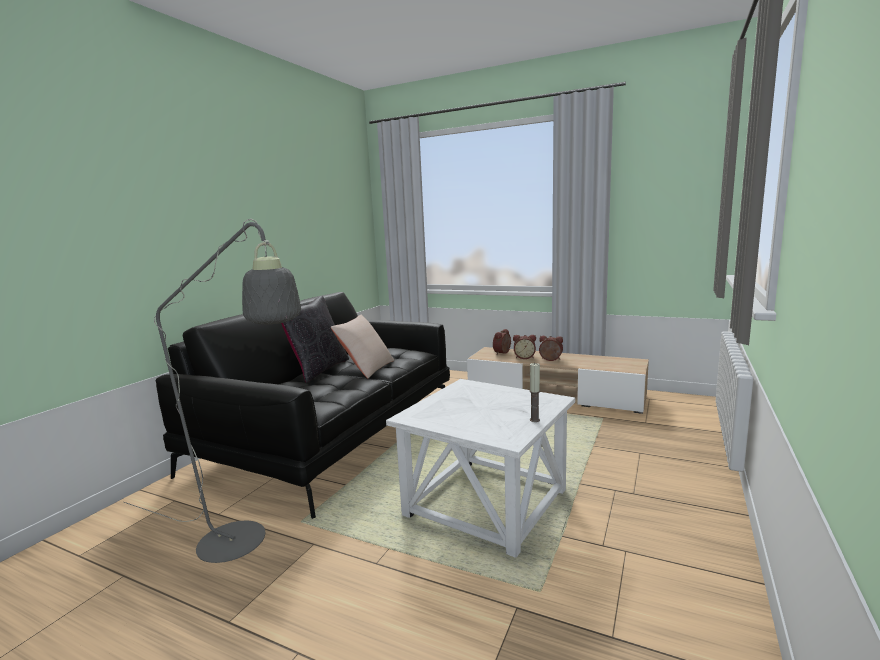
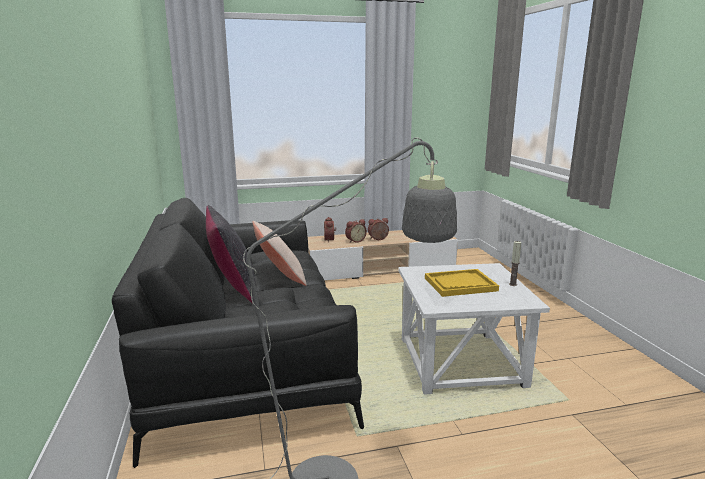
camera: 40 degrees left, 5 degrees up
(478, 406) = (460, 284): none -> yellow tray

